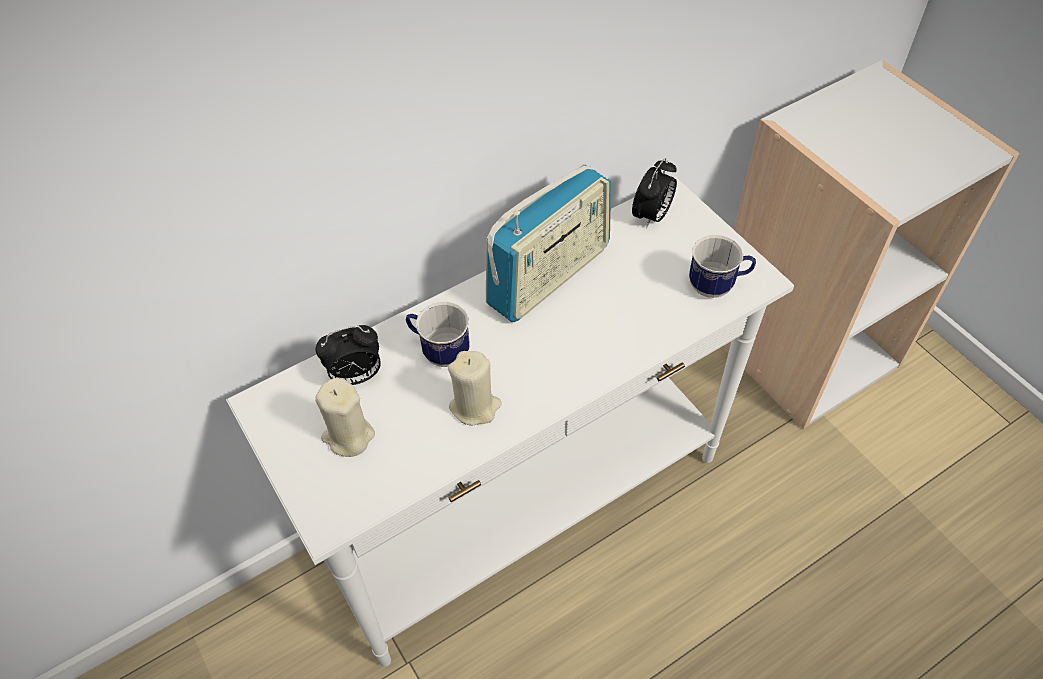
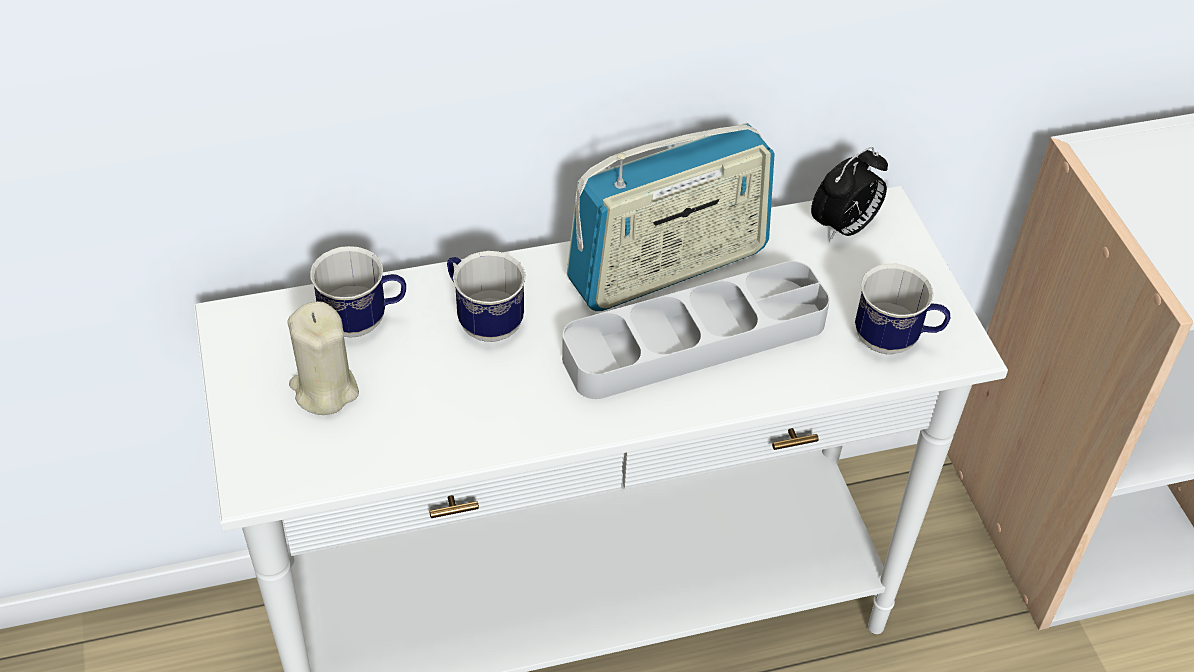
camera: 15 degrees right, 5 degrees down
(356, 376) = (364, 322): alarm clock -> mug
(475, 406) = (500, 400): beige candle -> none
(588, 323) = (695, 340): none -> grey tray

